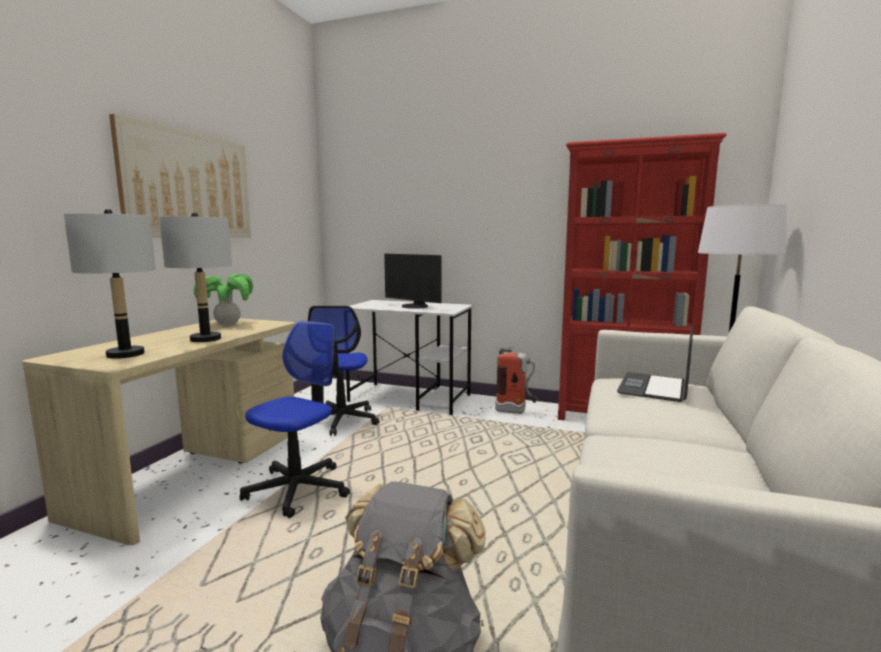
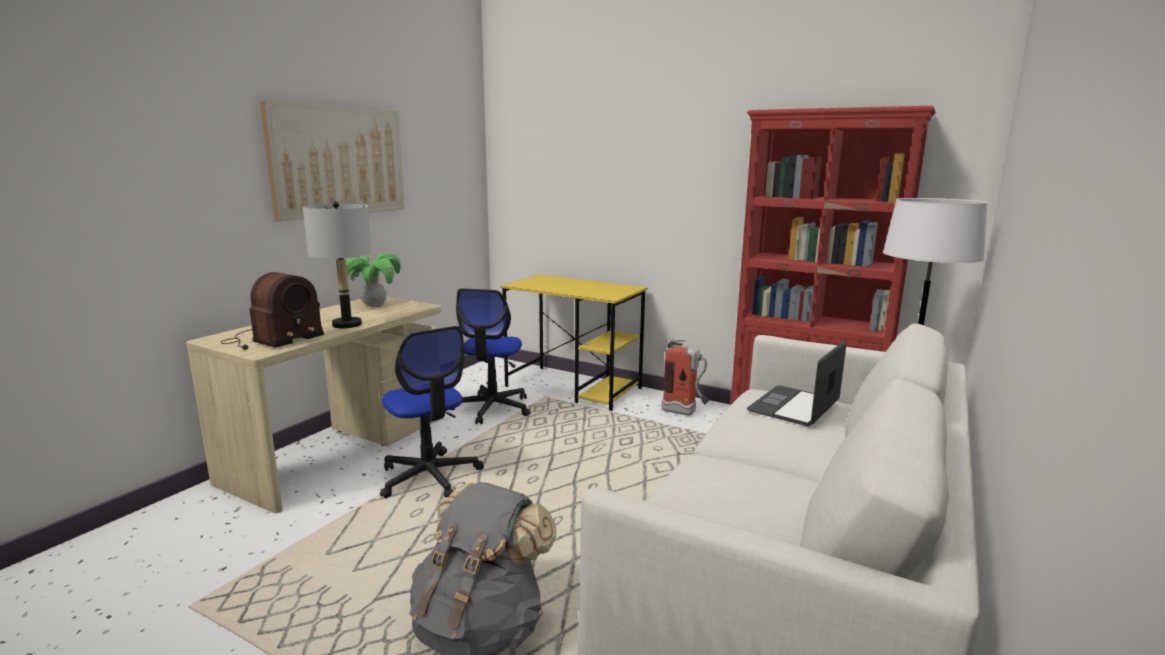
camera: 10 degrees right, 5 degrees up
(125, 354) = (272, 340): grey table lamp -> radio
(298, 489) = (429, 477): office chair -> office chair turned 105 degrees clockwise
(410, 398) = (574, 387): white desk -> yellow desk
(413, 306) = (578, 288): monitor -> none

